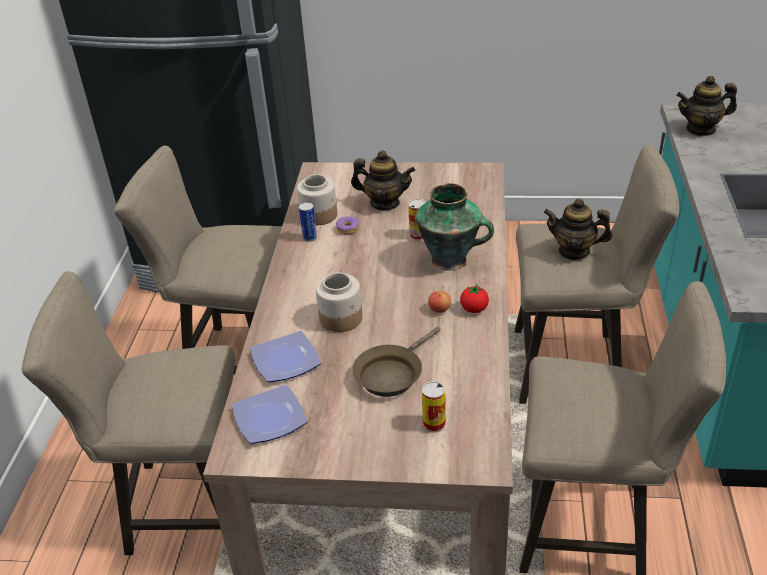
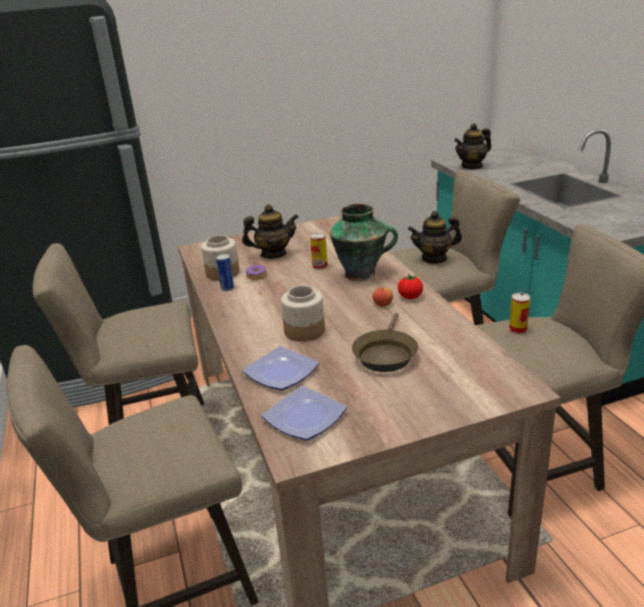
camera: 25 degrees left, 10 degrees down
(434, 424) = (455, 376): can -> can (518, 330)

